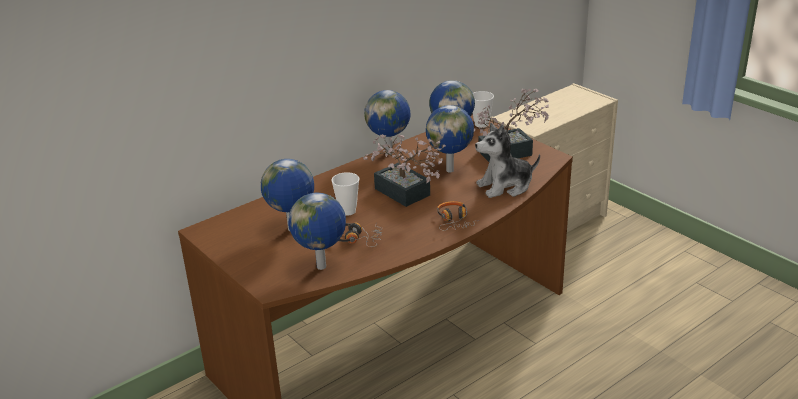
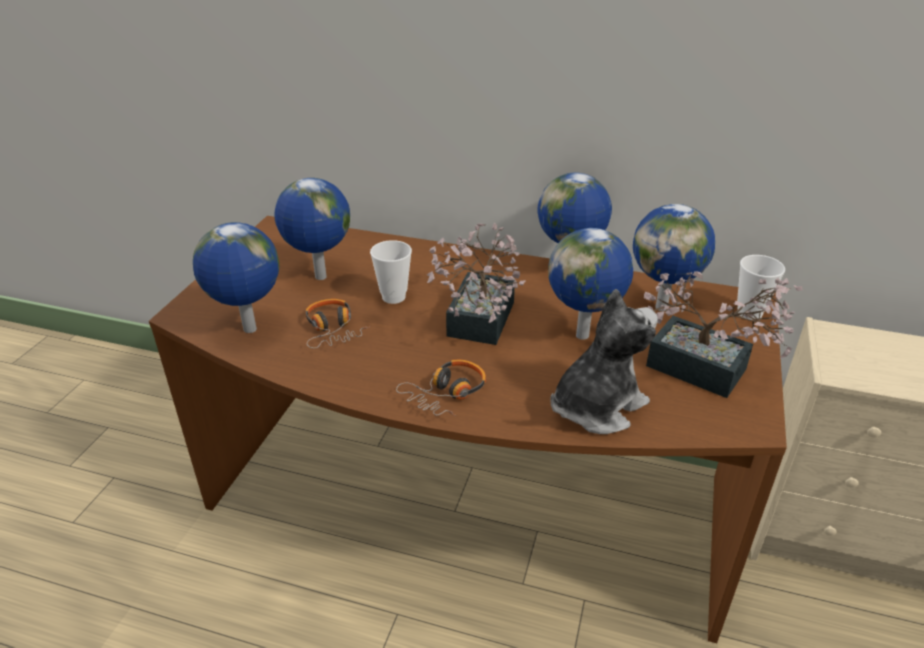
camera: 55 degrees right, 5 degrees up
(505, 186) = (596, 406): plush toy -> plush toy turned 105 degrees clockwise

